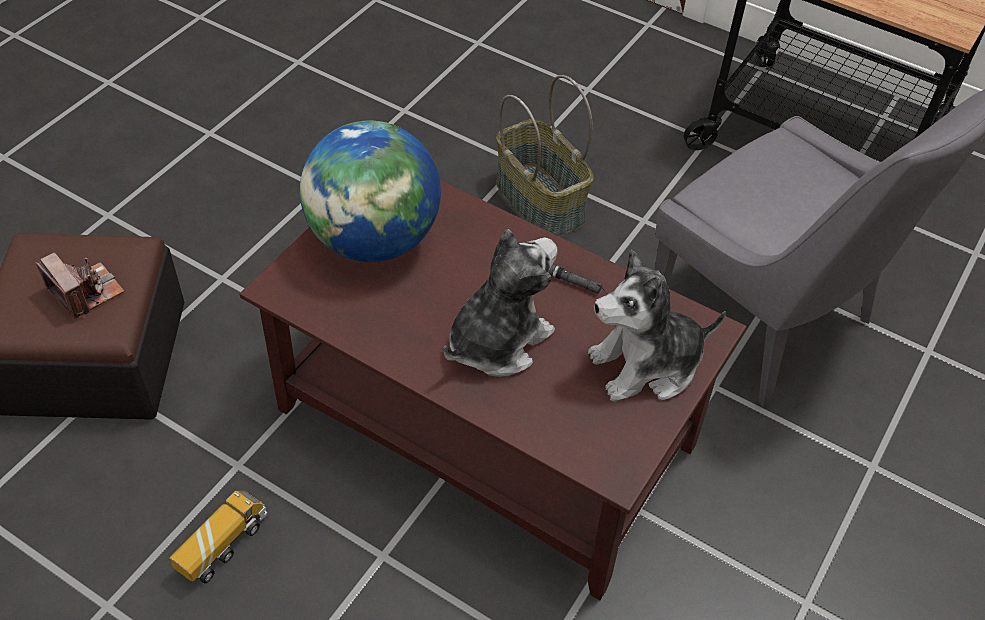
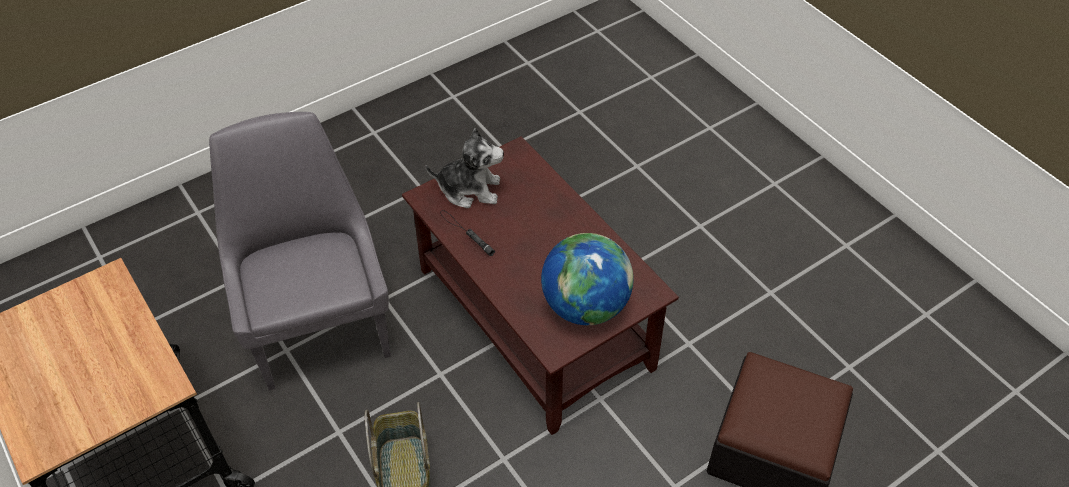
camera: 155 degrees left, 0 degrees up
(86, 292) = (775, 395): camera -> none
(223, 545) = (704, 302): toy truck -> none
(497, 341) = (541, 224): plush toy -> none

